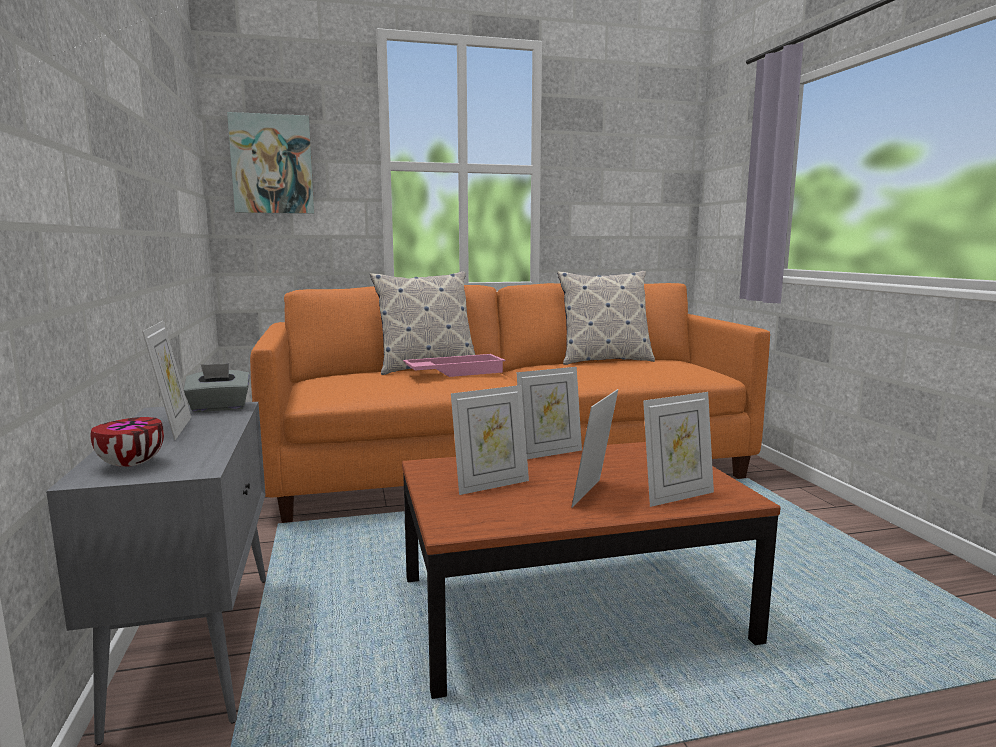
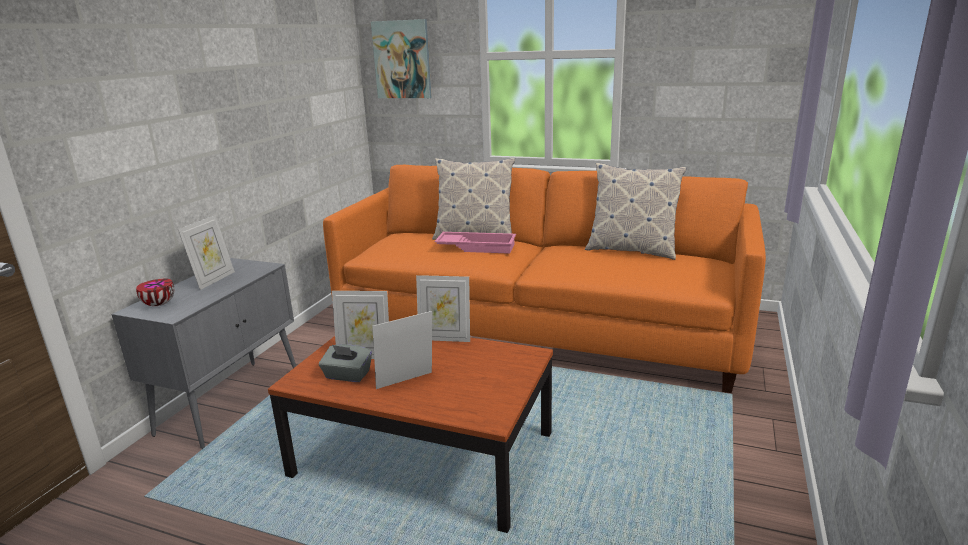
camera: 35 degrees right, 10 degrees up
(219, 408) = (258, 266): grey tissue box -> grey tissue box (347, 375)
(676, 496) = (452, 402): picture frame -> none

